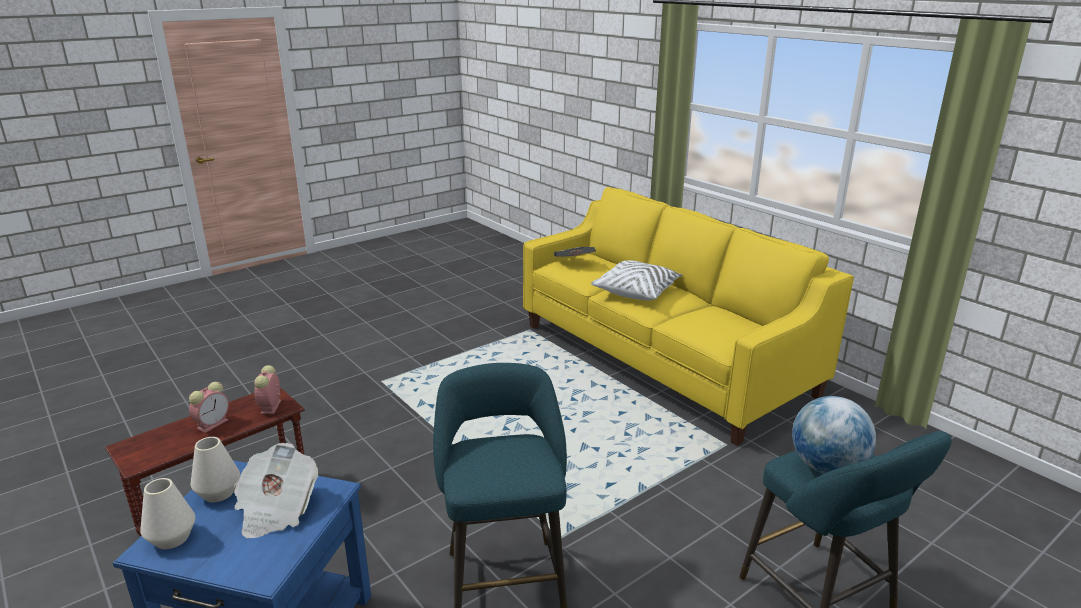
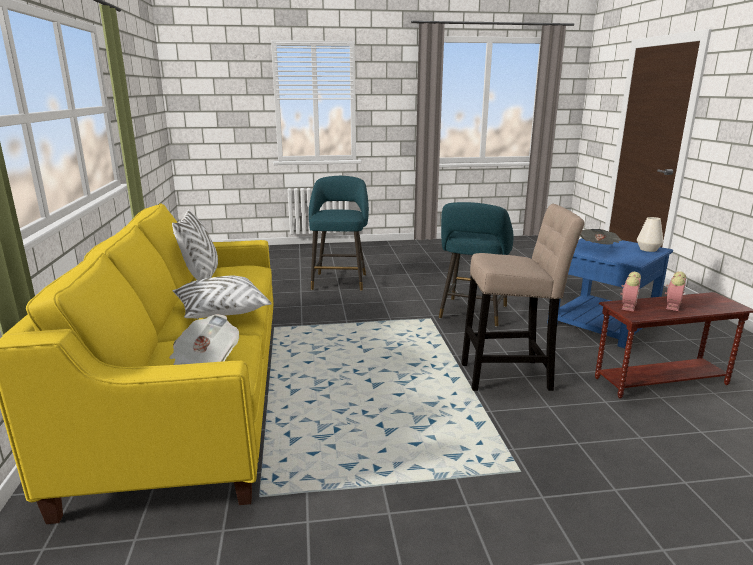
camera: 150 degrees left, 5 degrees down
(213, 423) = (672, 306): alarm clock -> alarm clock turned 150 degrees clockwise
(218, 493) = (634, 256): white vase -> none
(407, 463) = (511, 376): none -> beige stool
(735, 318) = (202, 278): none -> white pillow
(826, 467) = (343, 213): globe -> none

